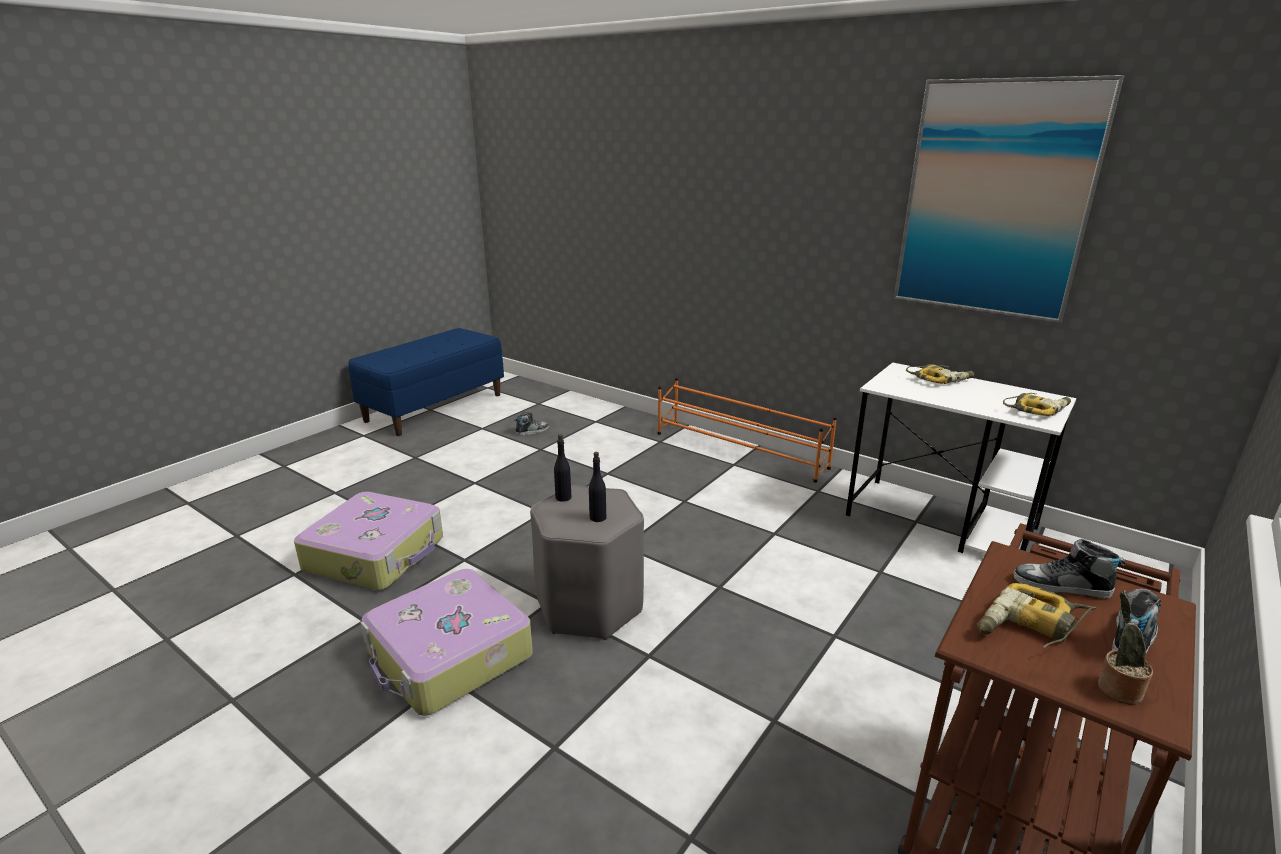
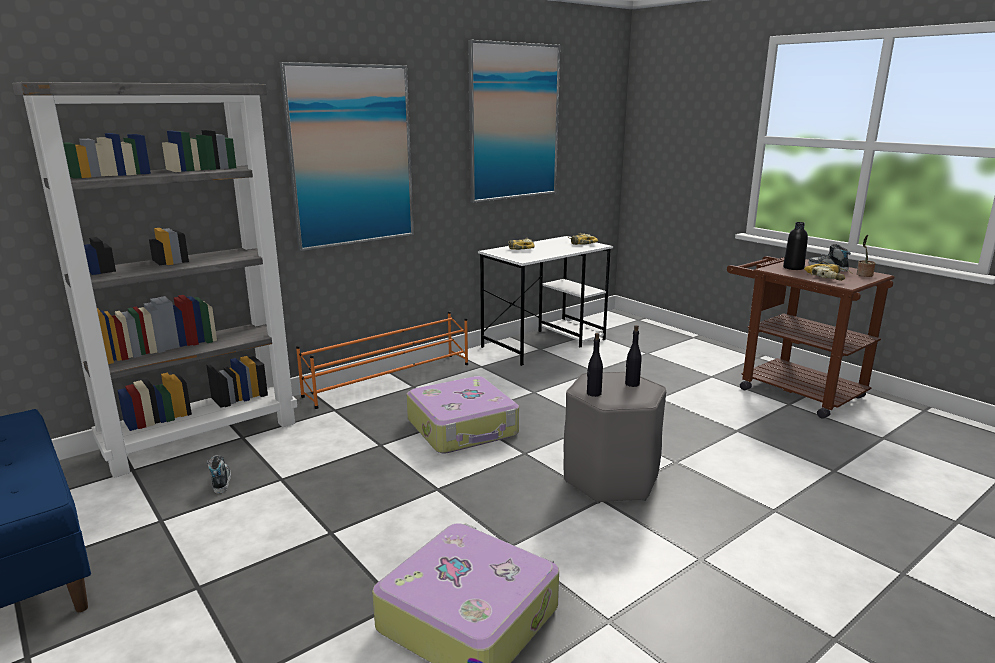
camera: 75 degrees left, 5 degrees down
(449, 656) = (672, 558): suitcase -> suitcase (463, 428)
(590, 409) = (203, 436): none -> grey bookcase
(752, 215) = (351, 156): none -> picture
(1061, 586) = (793, 268): shoe -> black bottle

